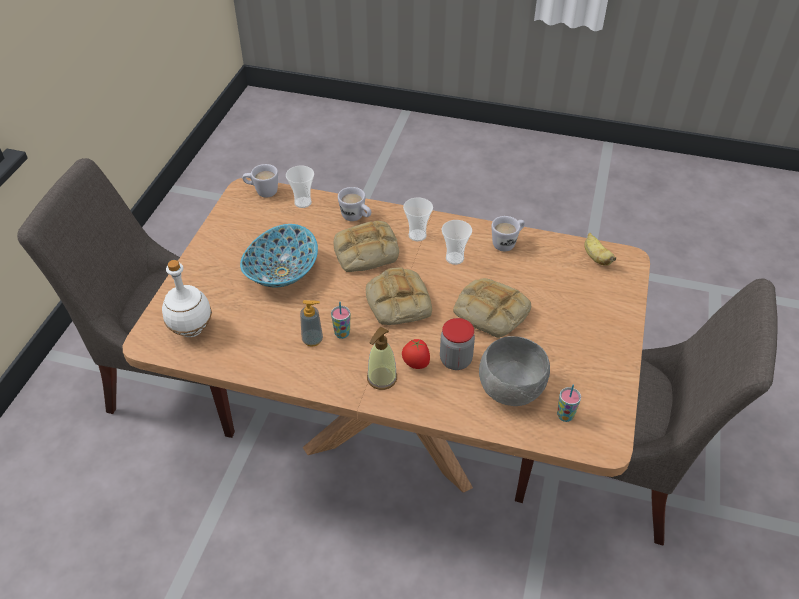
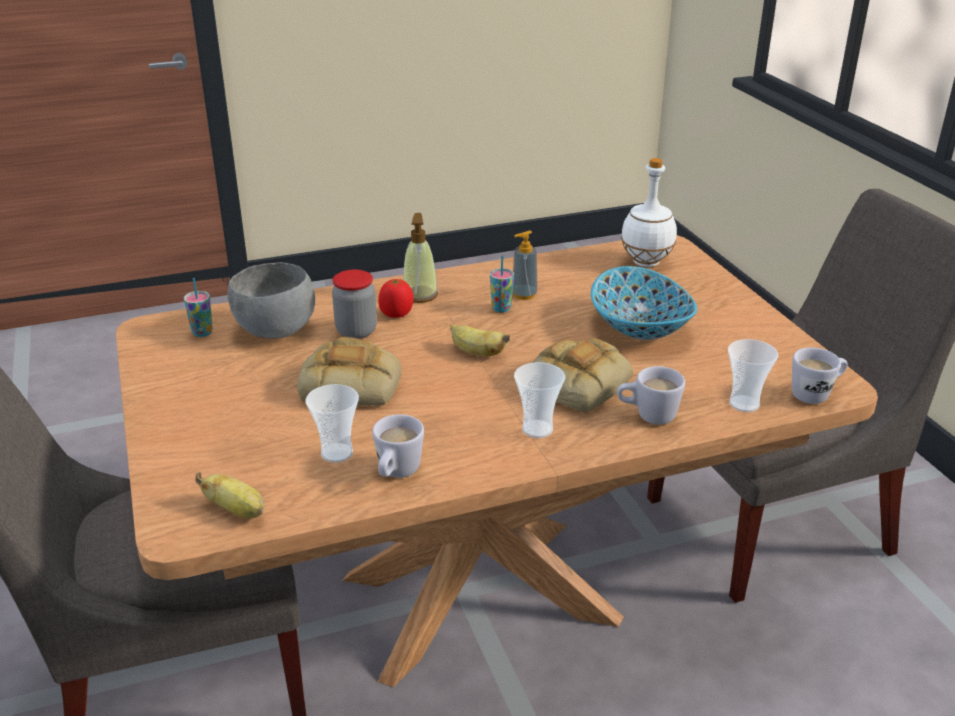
camera: 145 degrees right, 15 degrees down
(397, 301) = (476, 352): bread -> banana
(454, 258) = (454, 423): cup -> cup (337, 453)

